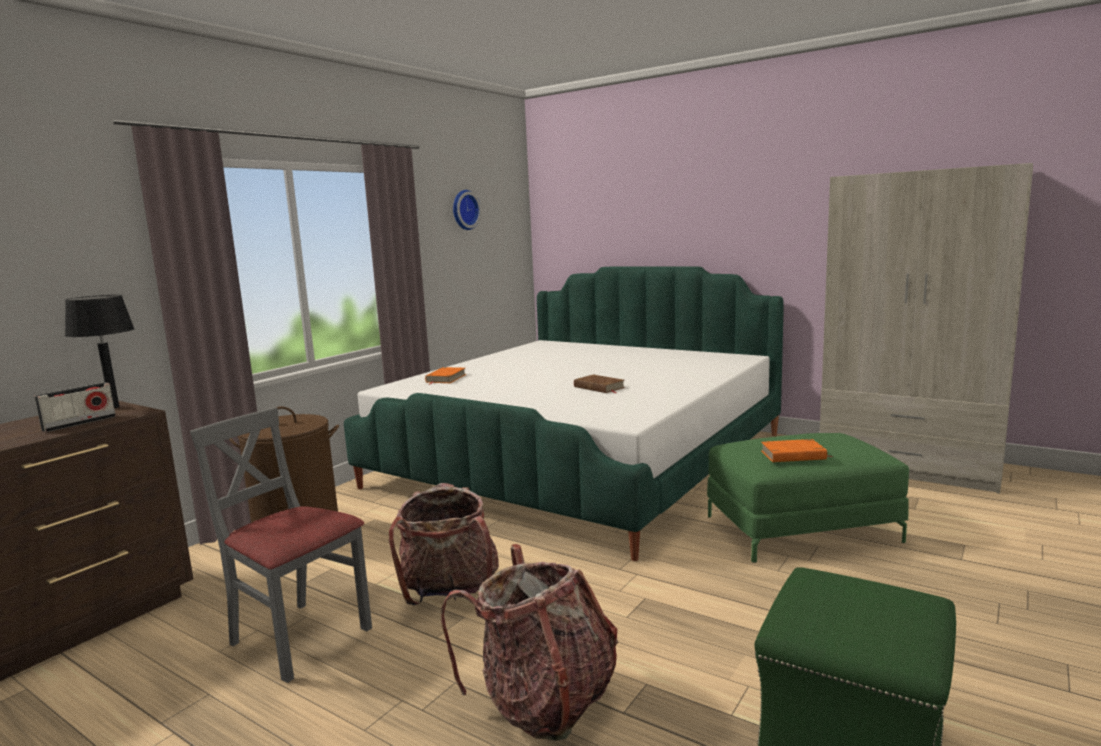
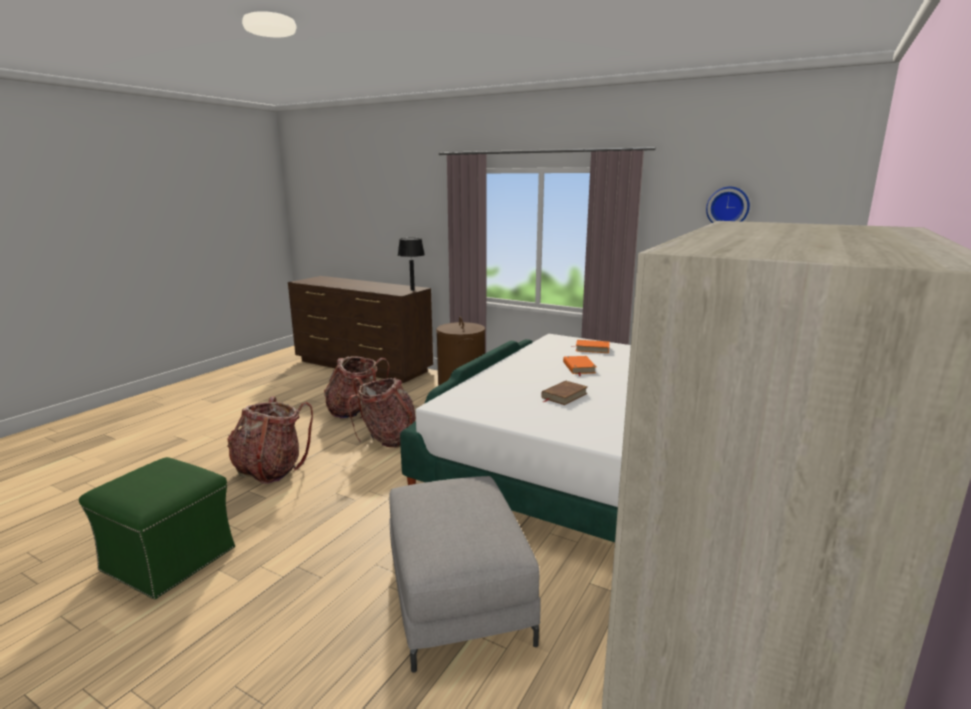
camera: 85 degrees right, 5 degrees up
(79, 423) = (386, 290): radio -> none
(299, 638) = (356, 411): grey chair -> backpack
(793, 455) = (424, 501): orange book -> orange book (579, 368)
(800, 528) = (459, 594): green ottoman -> grey ottoman

